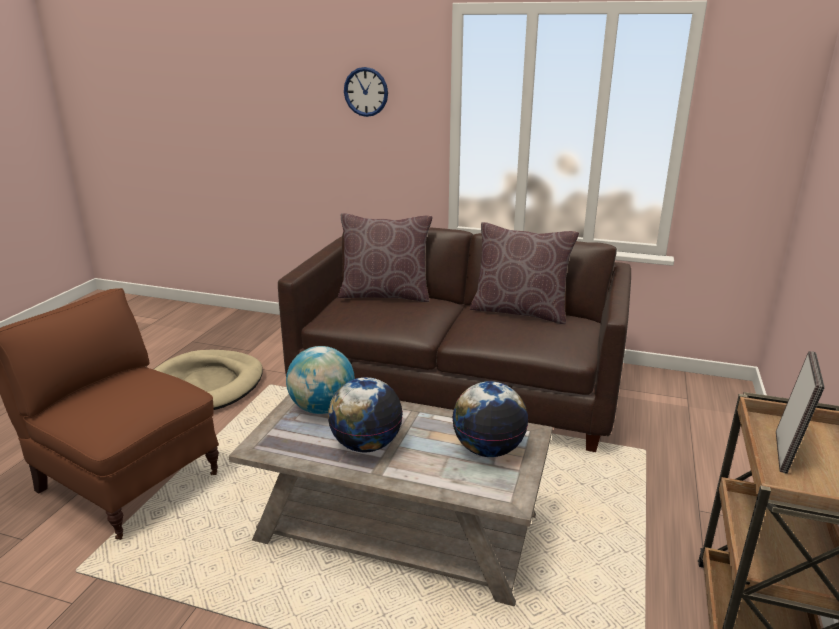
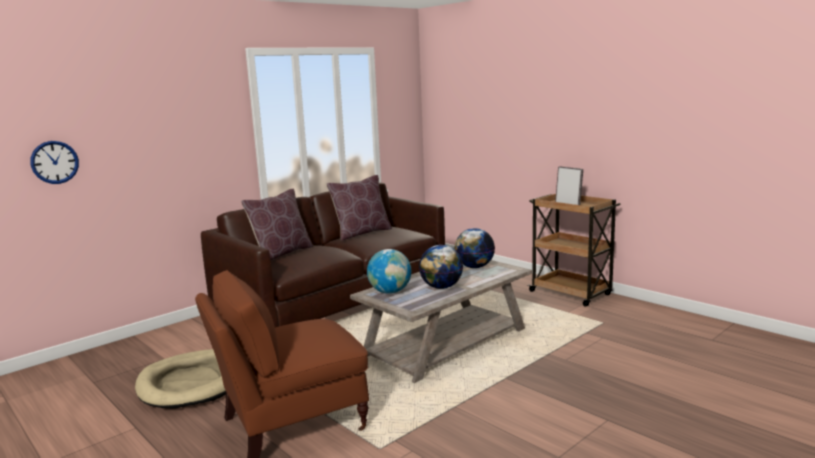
camera: 60 degrees left, 10 degrees down
(366, 92) = (189, 115): wall clock -> wall clock (54, 162)

